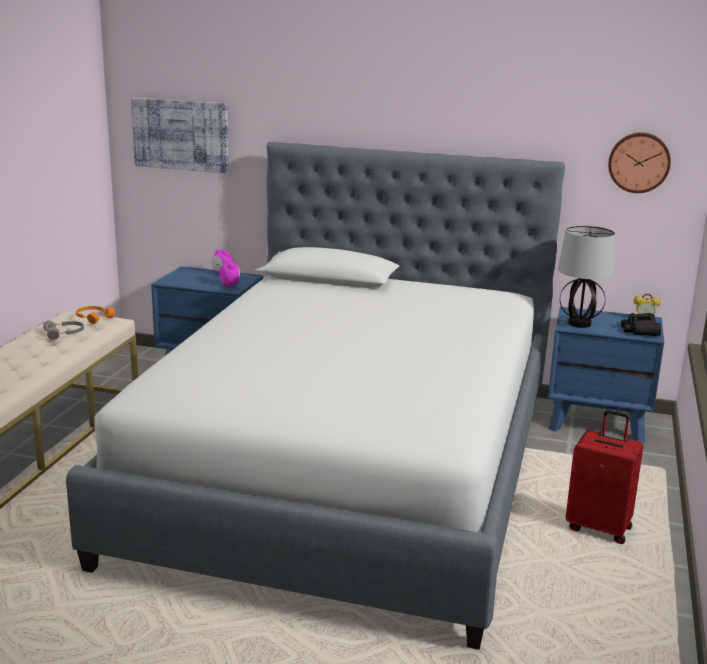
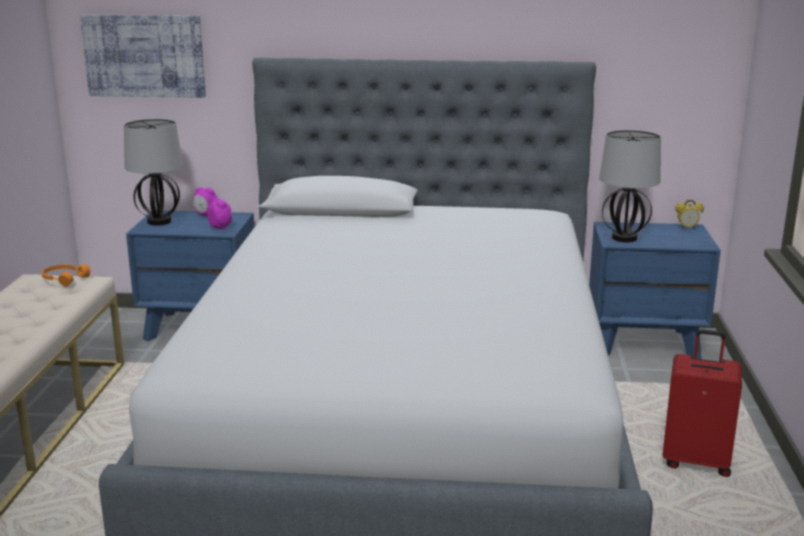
camera: 10 degrees left, 0 degrees up
(65, 334) = (35, 301): grey headphones -> none
(181, 276) = (159, 221): none -> table lamp
(639, 162) = (673, 57): wall clock -> none
(640, 330) = (690, 240): black binoculars -> none

